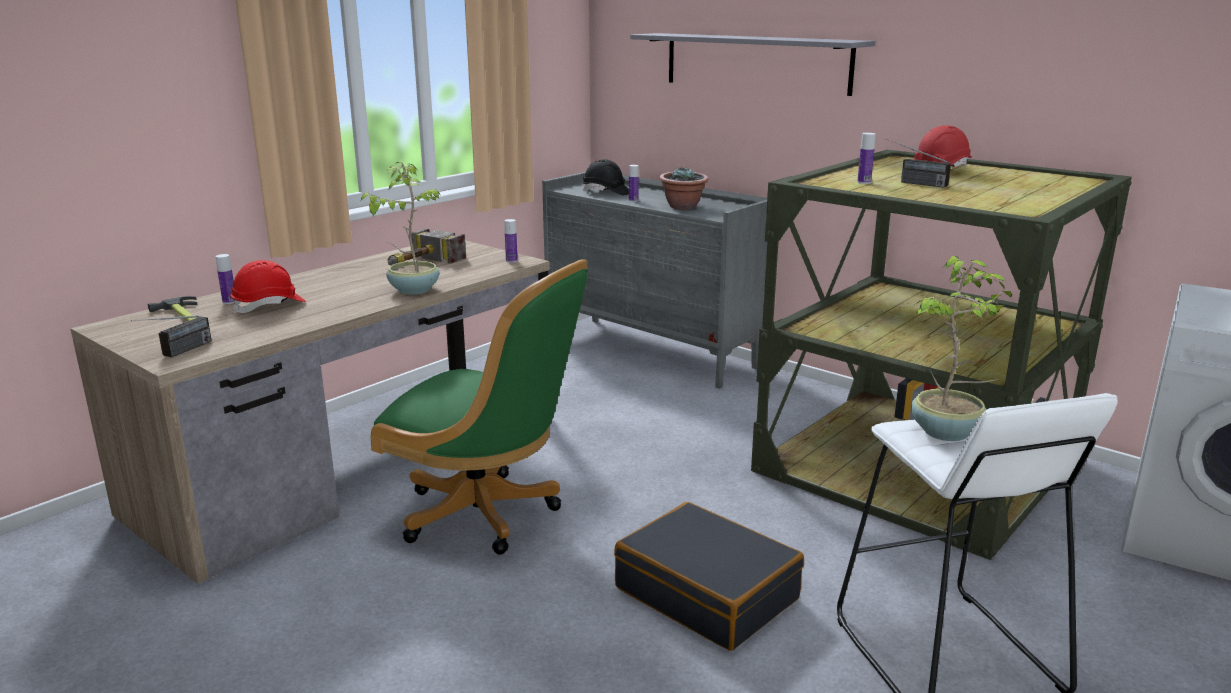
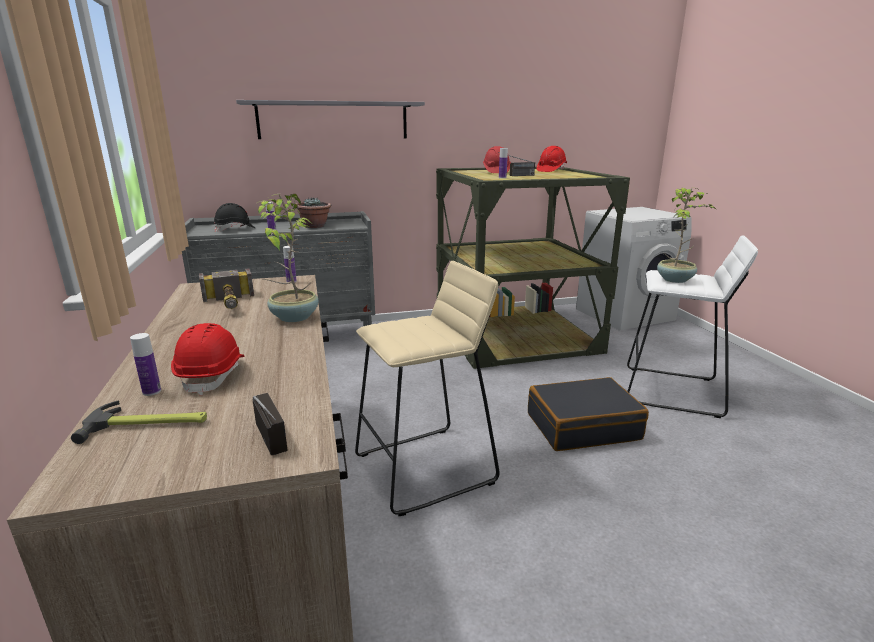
camera: 55 degrees left, 0 degrees up
(491, 517) = (426, 468): green office chair -> beige stool
(1050, 184) = (551, 170): none -> red hard hat

